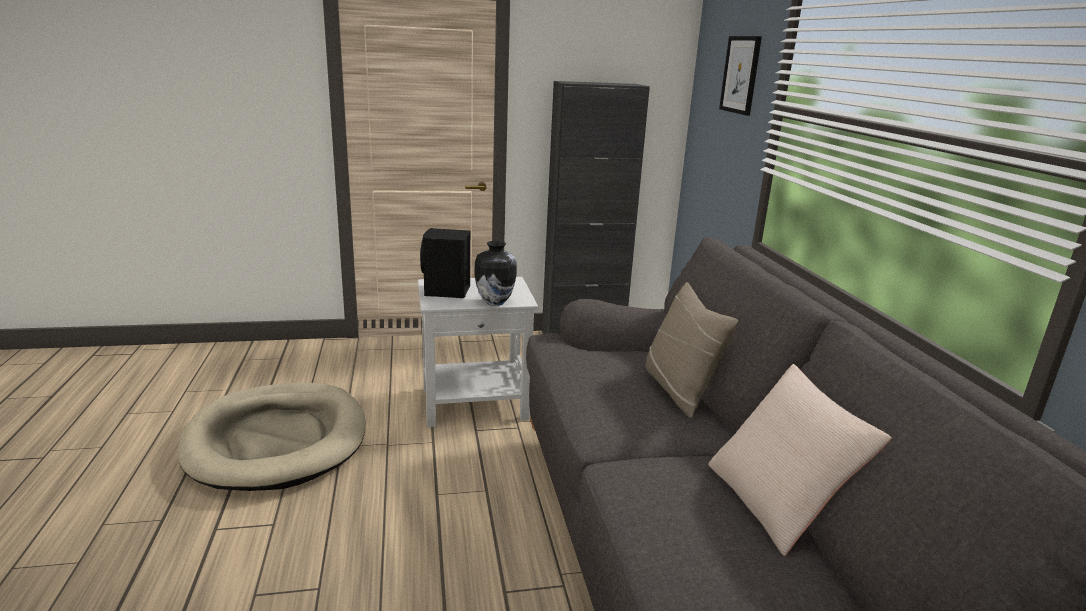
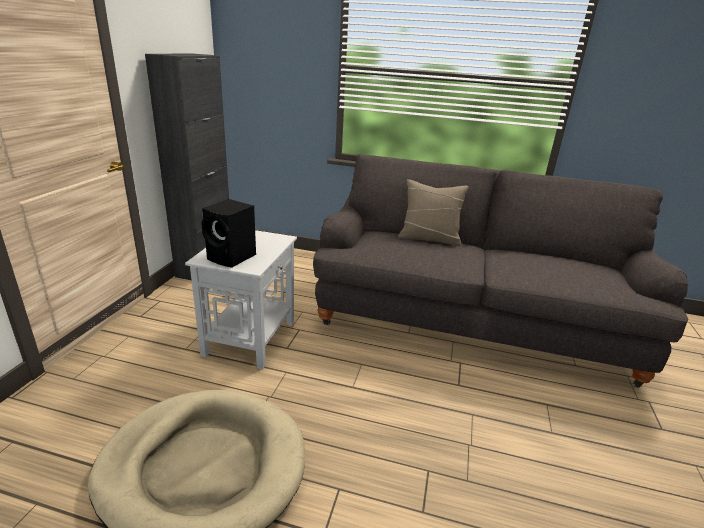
camera: 65 degrees left, 5 degrees up
(494, 302) = (276, 247): vase -> none
(740, 75) = (288, 45): picture -> none
(779, 501) = (537, 251): beige pillow -> none

